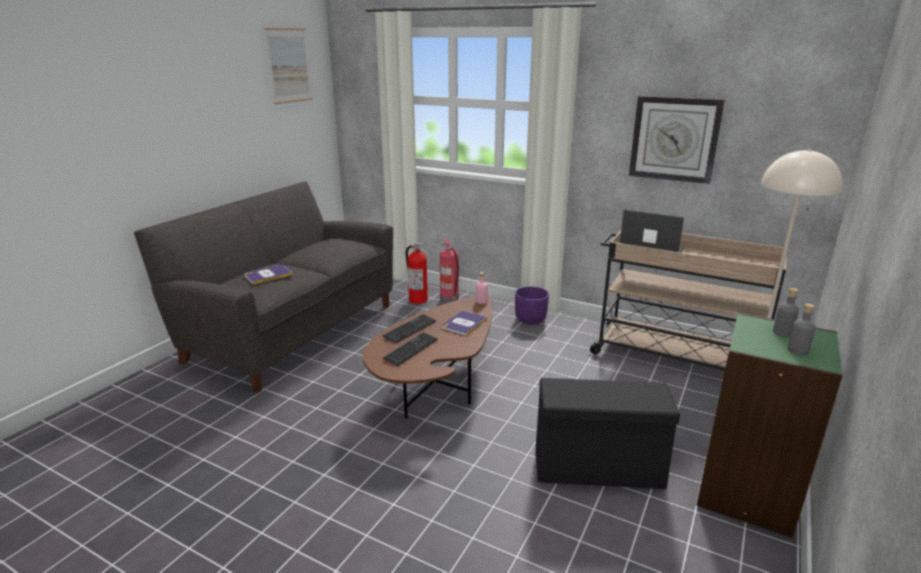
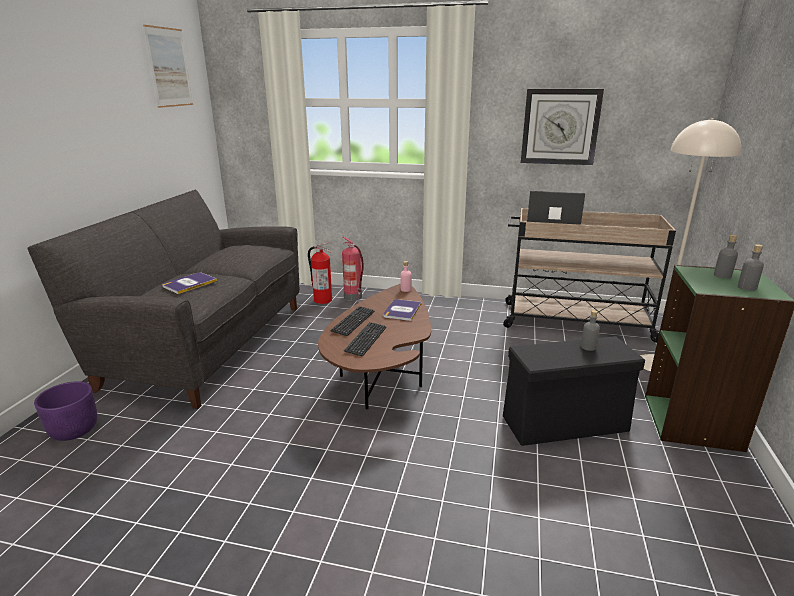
camera: 15 degrees left, 0 degrees up
(530, 319) = (436, 305): purple planter -> purple planter (74, 430)
(624, 390) = (588, 347): none -> grey bottle

